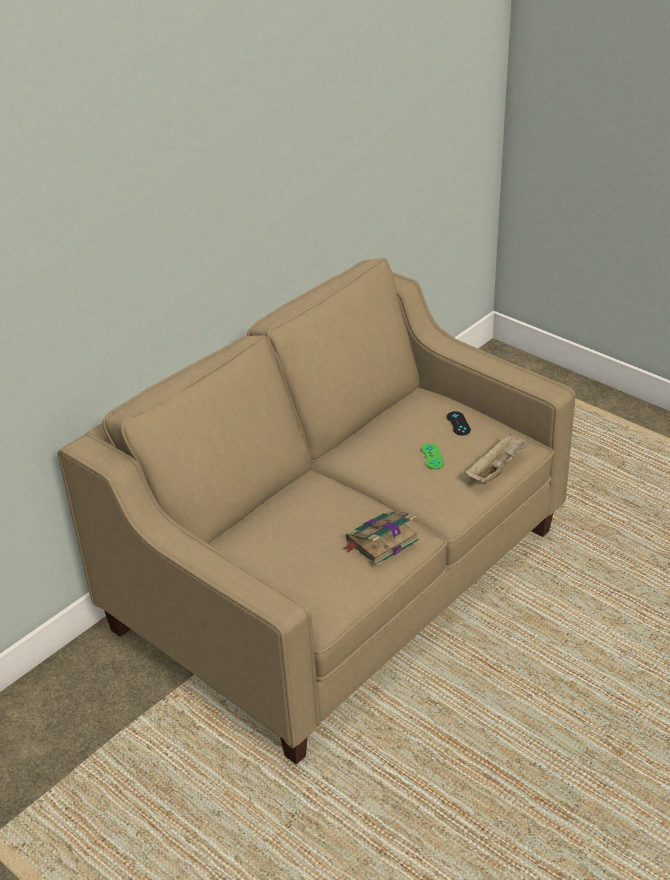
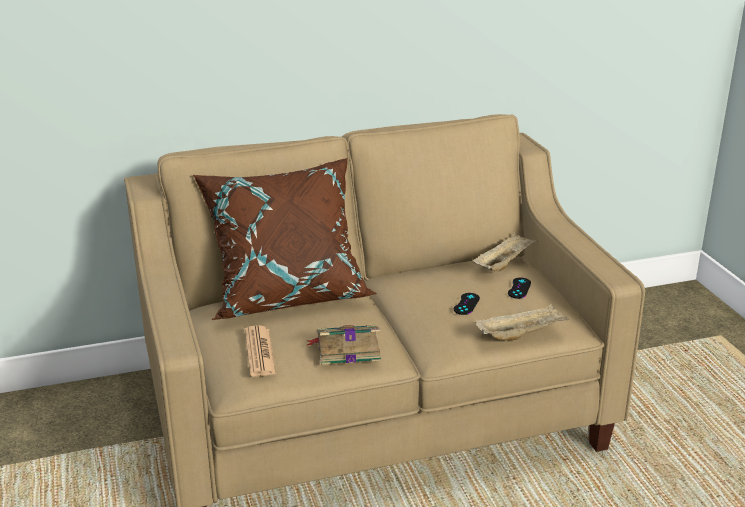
camera: 30 degrees right, 10 degrees down
(269, 507) = (287, 294): none -> brown pillow
(312, 576) = (260, 352): none -> newspaper
(422, 402) = (504, 263): none -> beige tray
(432, 456) = (466, 304): green game controller -> black game controller

